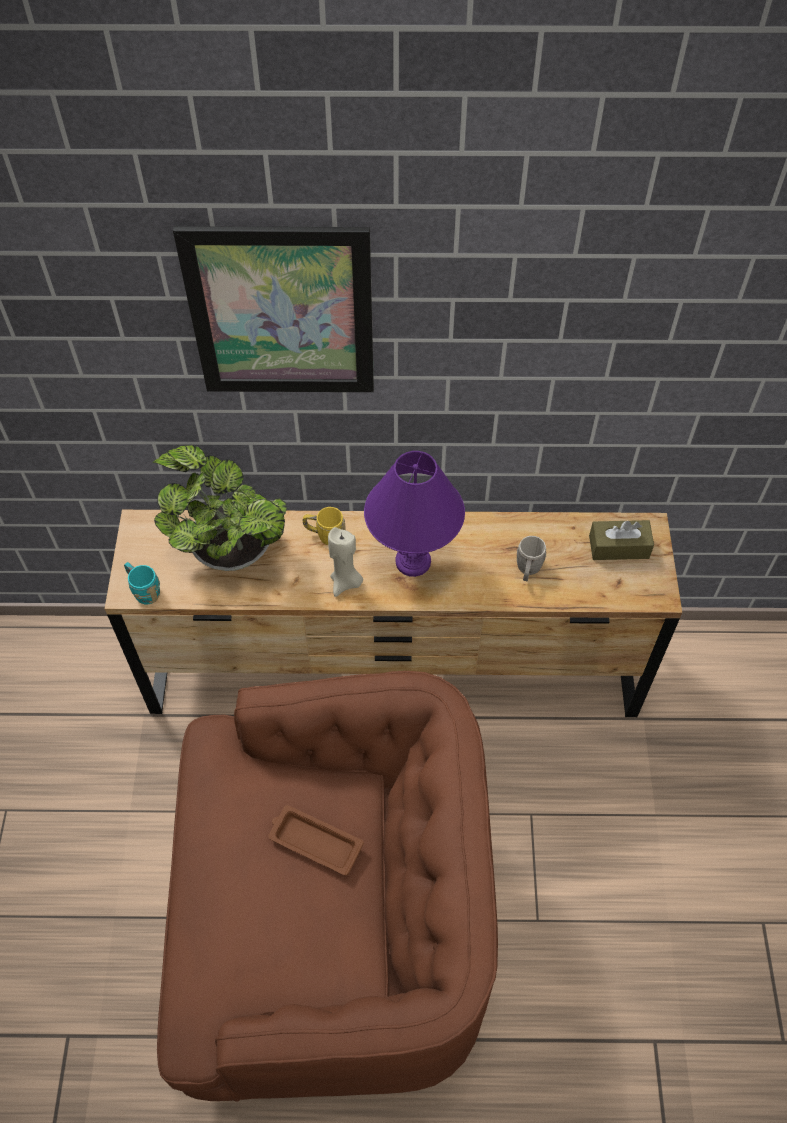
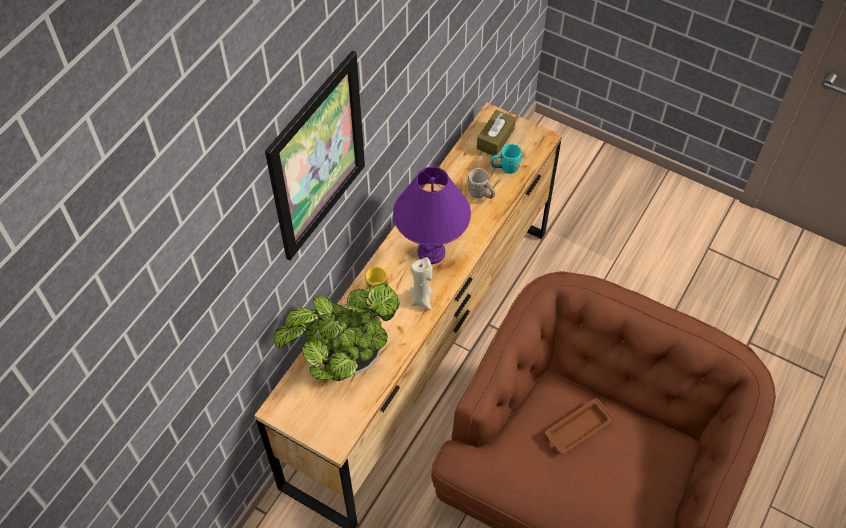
camera: 60 degrees left, 0 degrees up
(144, 590) = (342, 430): turquoise mug -> turquoise mug (505, 168)

